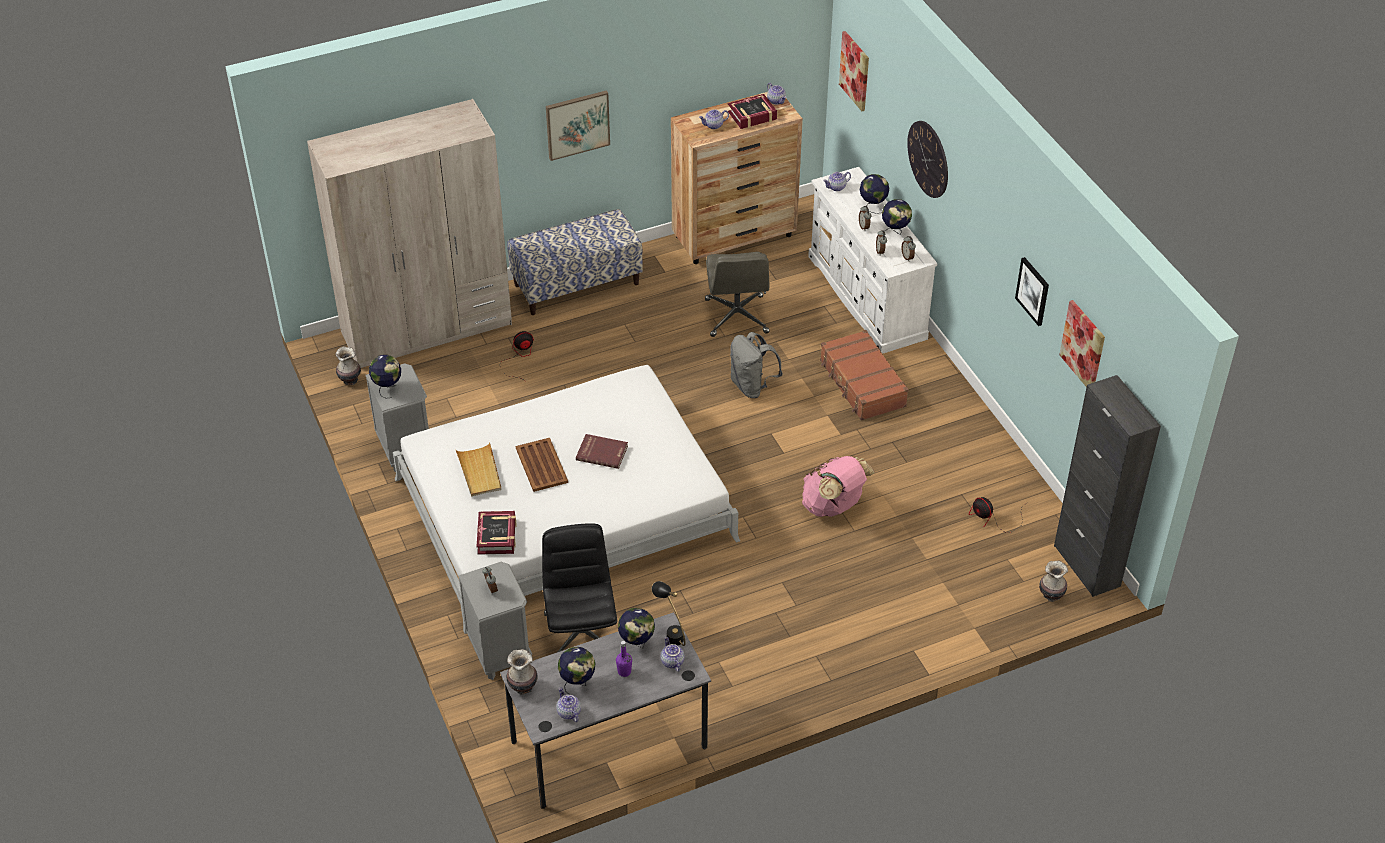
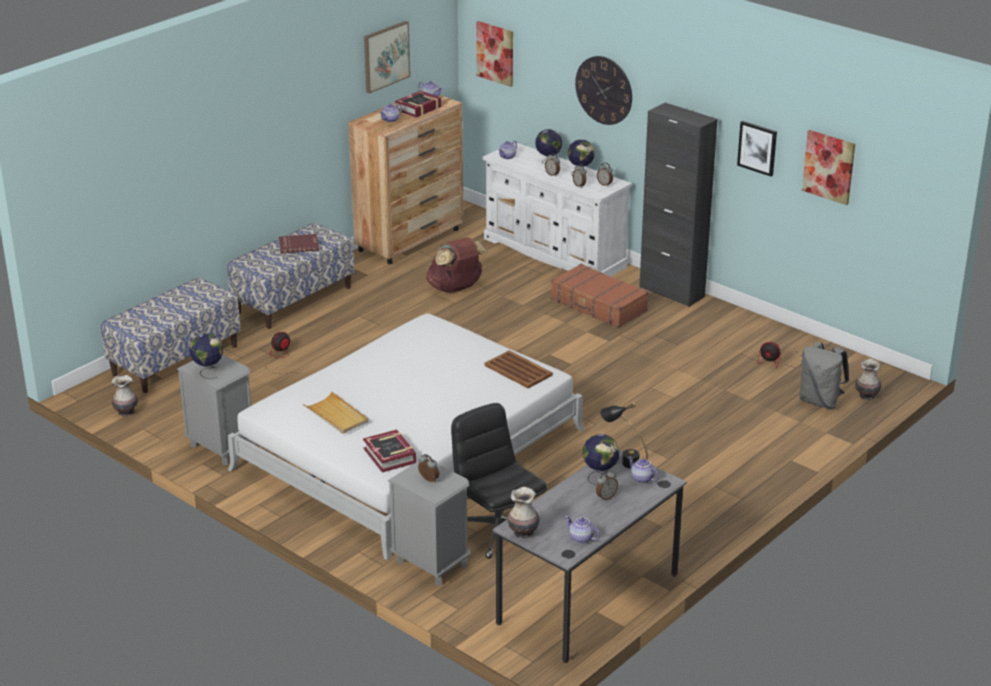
camera: 25 degrees left, 15 degrees down
(427, 328) = (175, 360): beige wardrobe -> bench
(541, 465) = (390, 397): brown tray -> brown tray (518, 370)
(577, 124) = (277, 133): picture -> picture (385, 56)
(577, 683) = (571, 516): globe -> none
(602, 452) = (438, 376): red book -> red book (298, 245)
(624, 671) = (606, 497): purple bottle -> alarm clock
(737, 317) = (455, 289): grey office chair -> brown backpack
(752, 386) = (507, 329): grey backpack -> grey backpack (820, 401)
(833, 506) = (643, 387): pink backpack -> none
(1086, 566) = (877, 371): black cabinet -> black cabinet (671, 292)

